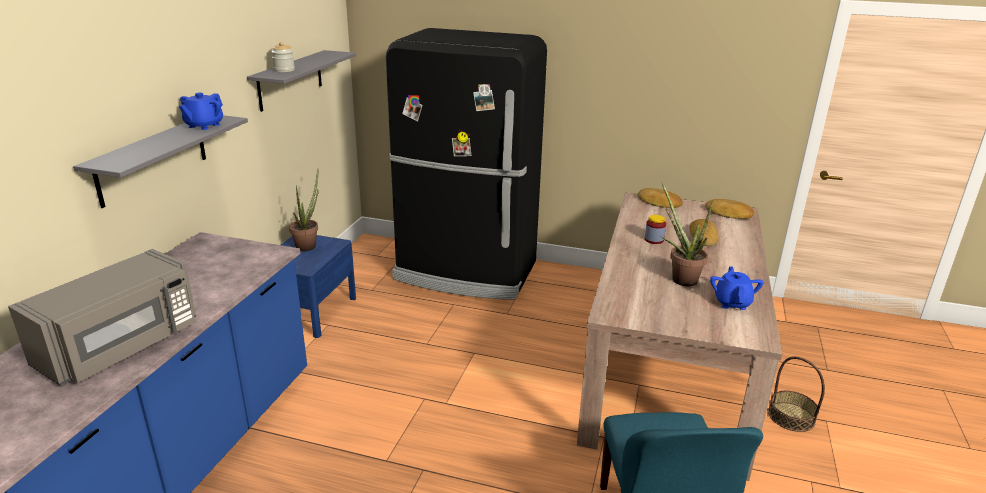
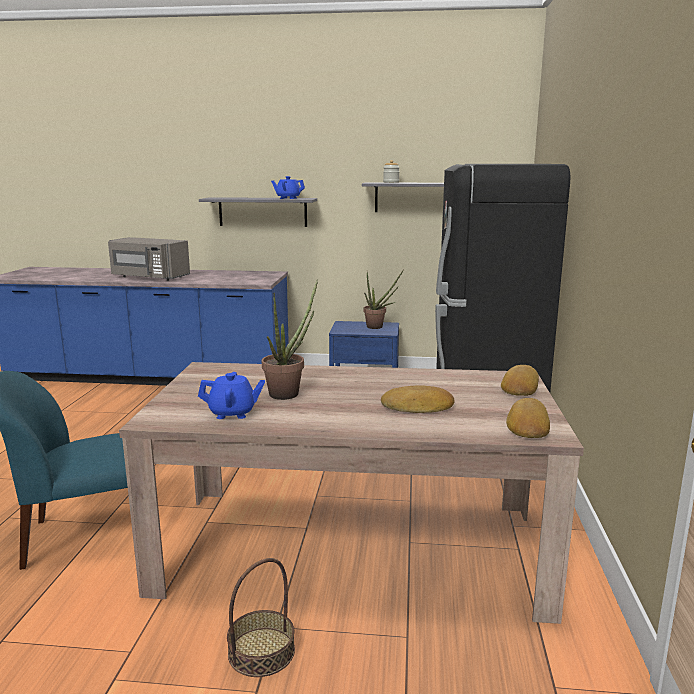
camera: 80 degrees right, 10 degrees down
(654, 240) = (388, 383): jar -> none

